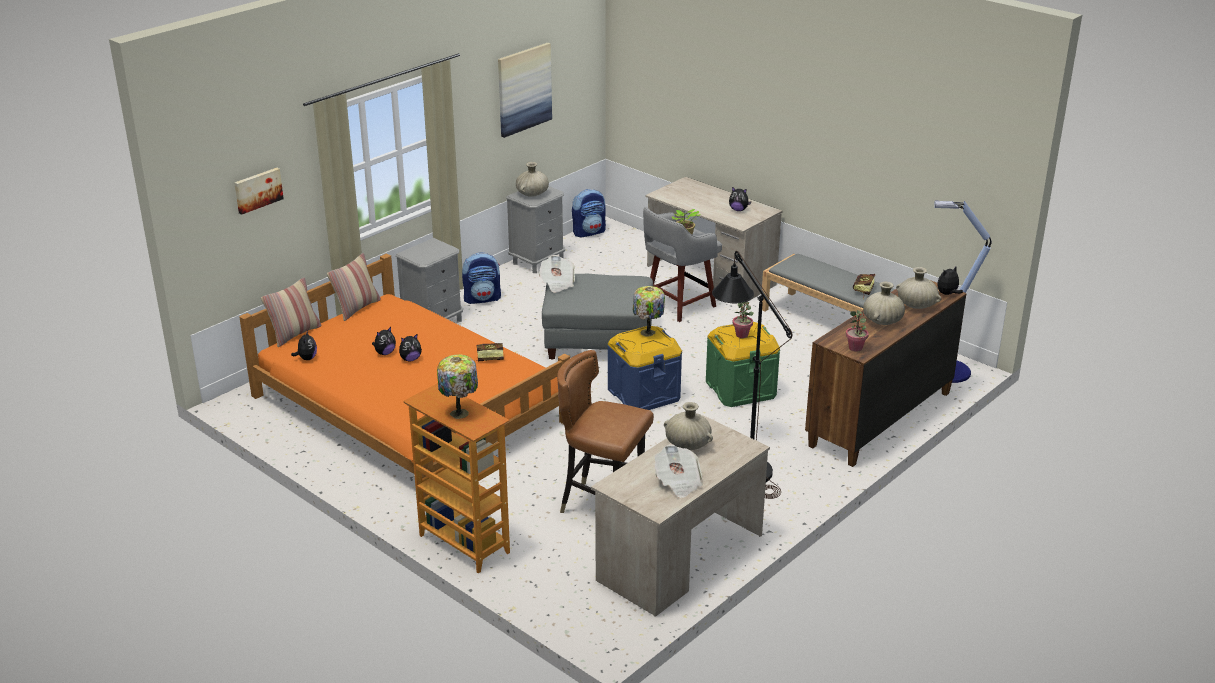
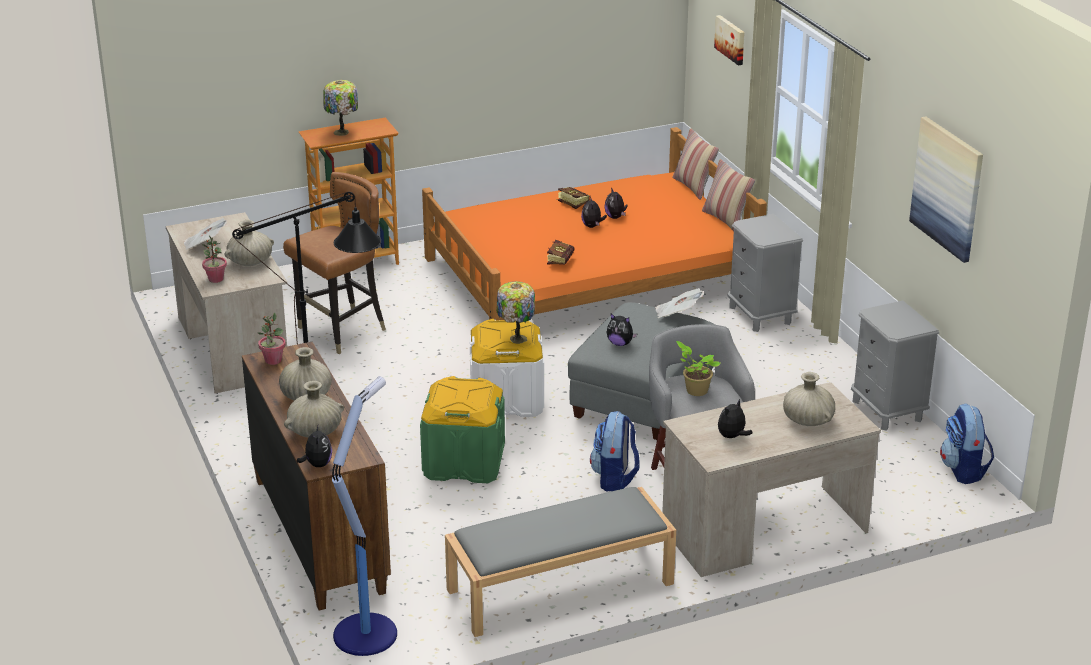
camera: 115 degrees right, 0 degrees up
(307, 358) = (636, 184): plush toy -> plush toy (620, 343)
(482, 299) = (801, 353): backpack -> backpack (615, 478)
(532, 194) = (897, 317): beige vase -> beige vase (807, 421)
(644, 394) = (506, 399): blue storage box -> white storage box
(742, 335) = (461, 392): potted plant -> potted plant (216, 279)
(862, 291) = (508, 531): book -> book (571, 203)

